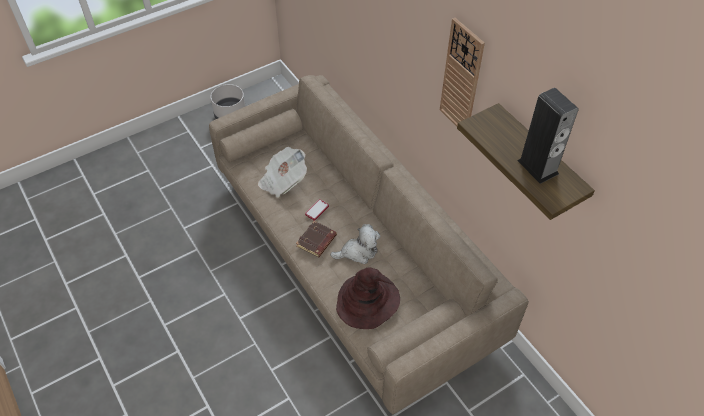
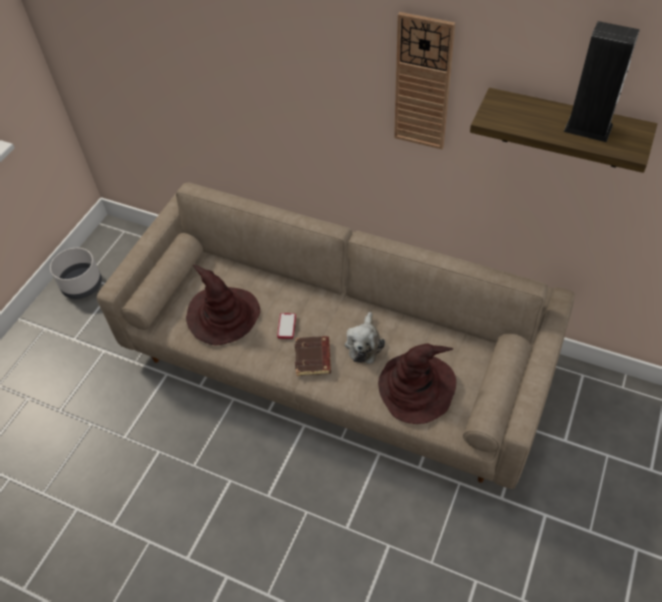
camera: 30 degrees left, 0 degrees up
(283, 180) = (223, 316): newspaper -> brown hat
(358, 252) = (364, 344): plush toy -> plush toy turned 150 degrees clockwise

